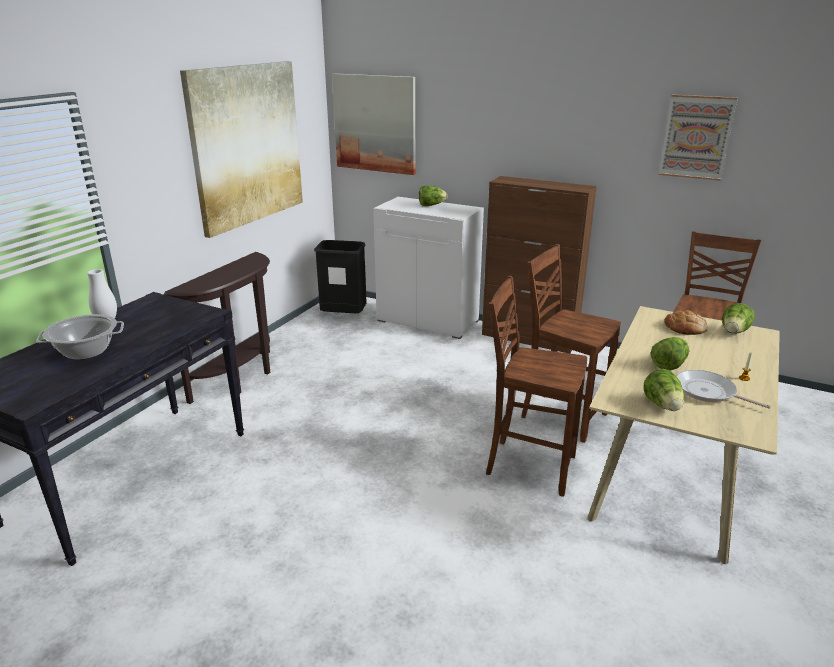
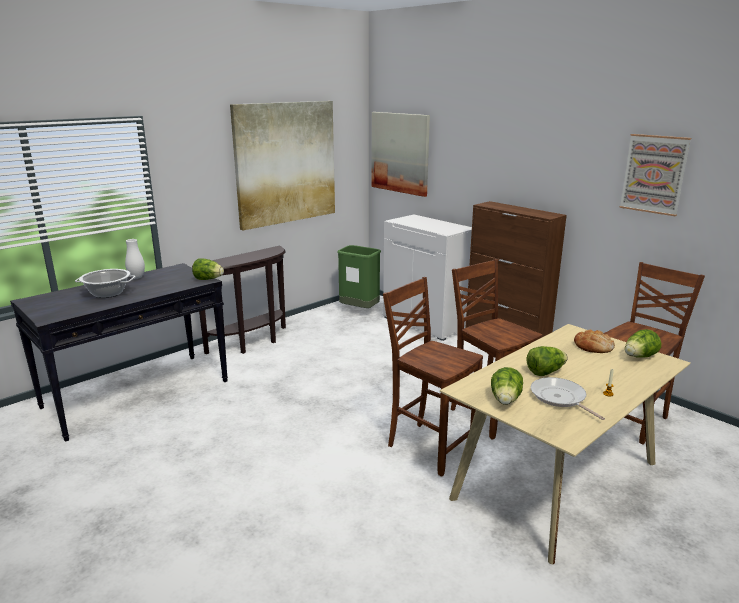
camera: 20 degrees right, 5 degrees down
(344, 316) = (359, 310): black trash can -> green trash can
(431, 205) = (433, 223): lettuce -> lettuce (208, 279)

